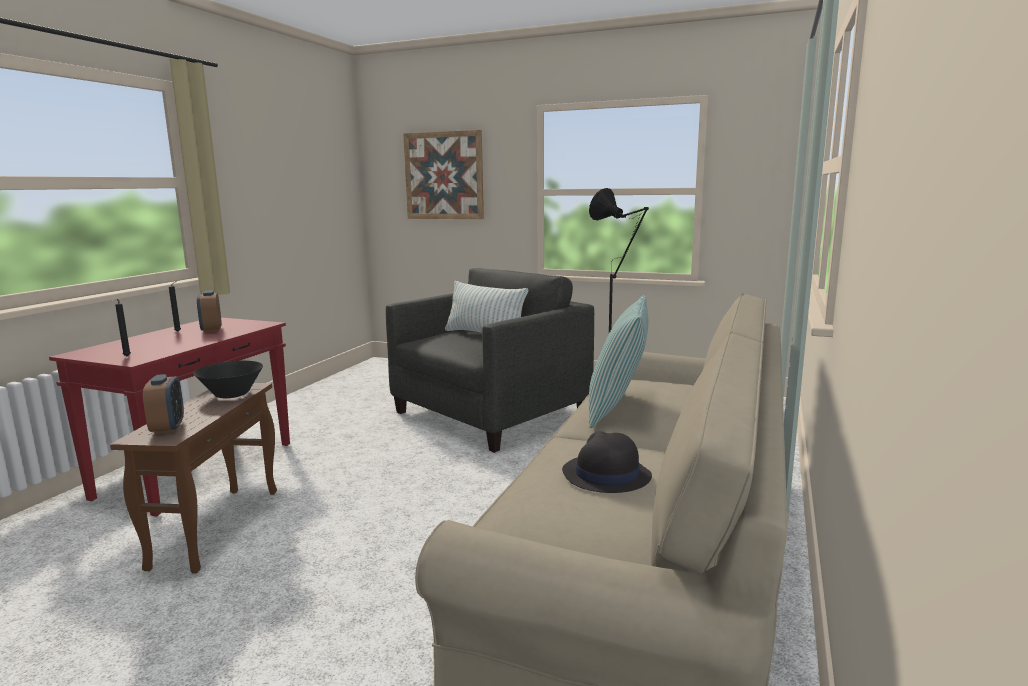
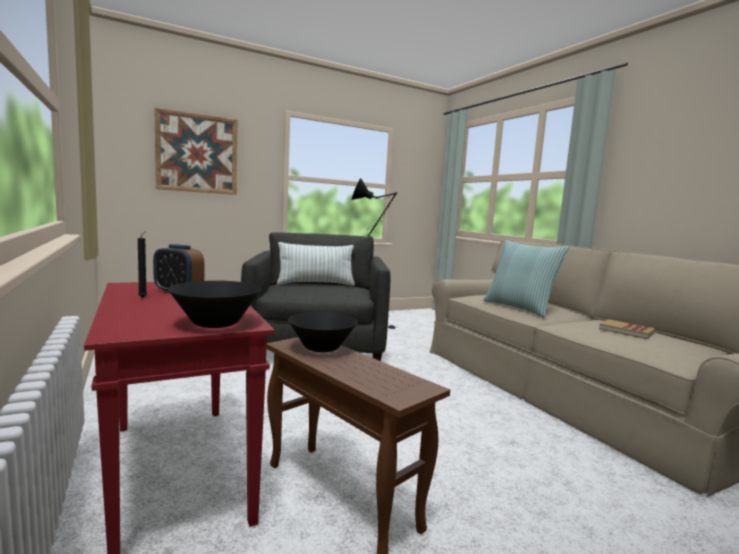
camera: 50 degrees left, 5 degrees down
(127, 356) = (216, 323): black candle -> black bowl
(168, 428) = (387, 382): alarm clock -> none
(605, 475) = (626, 331): black hat -> book

